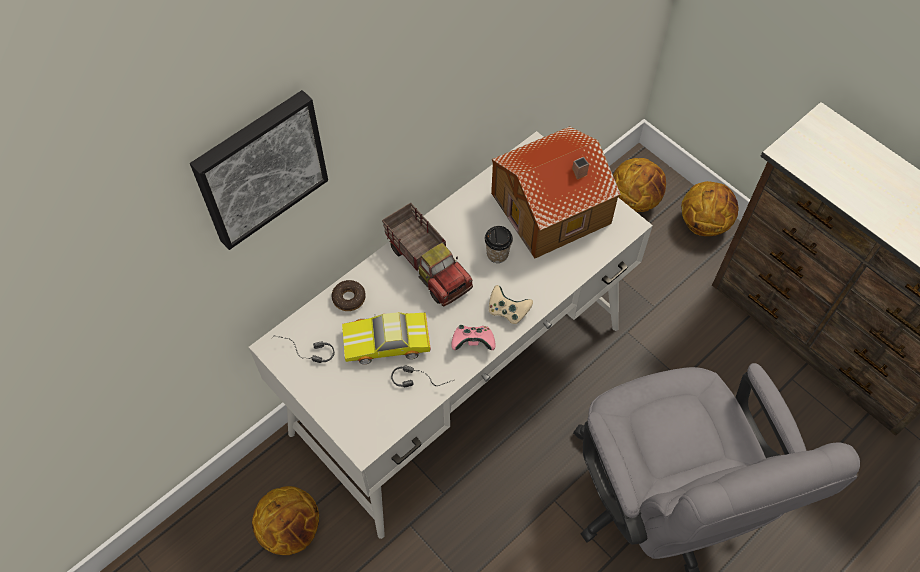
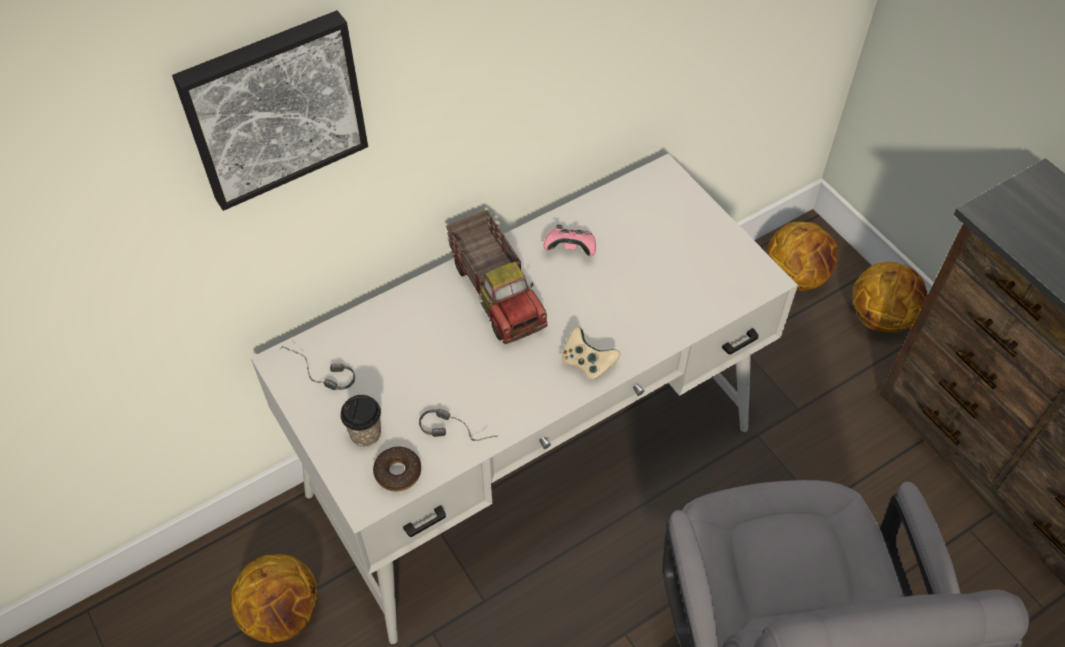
camera: 10 degrees right, 5 degrees down
(349, 298) = (389, 318): donut -> donut (398, 472)
(388, 343) = (425, 379): toy car -> none
(473, 343) = (534, 395): pink game controller -> pink game controller (571, 249)
(497, 254) = (588, 292): cup -> cup (365, 434)
(553, 209) = (671, 248): toy house -> none

